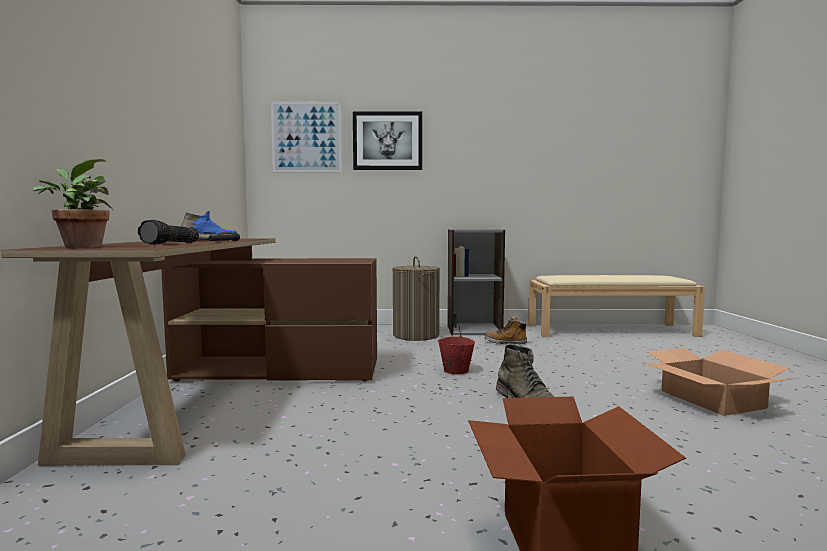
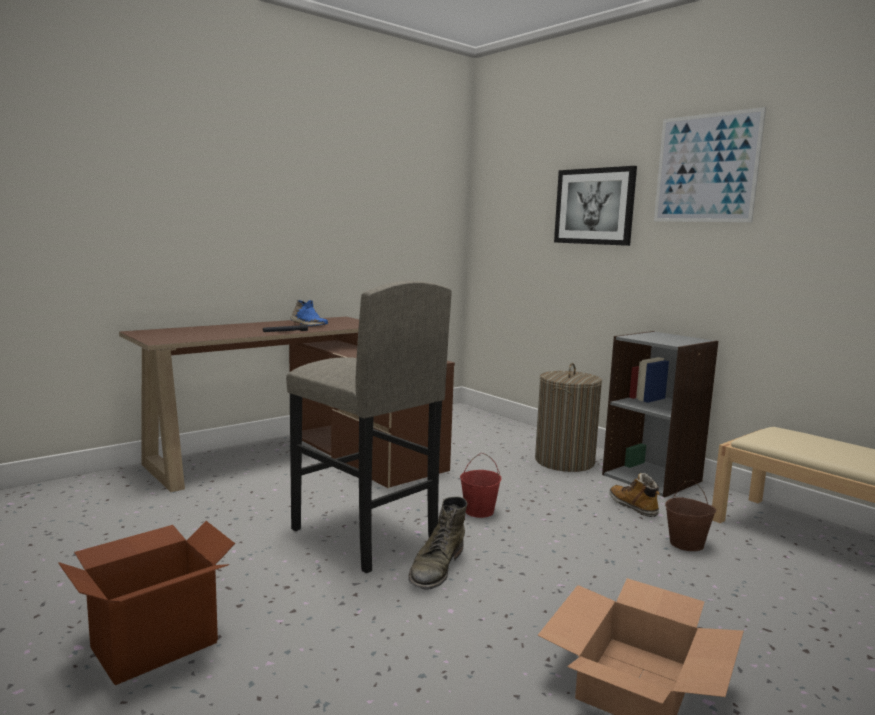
camera: 50 degrees right, 5 degrees up
(79, 247) = (157, 333): potted plant -> none
(172, 243) = (226, 333): flashlight -> none
(306, 137) = (517, 203): picture -> picture (706, 168)
(443, 409) = (363, 536): none -> grey stool
(565, 348) = (686, 544): none -> brown bucket

